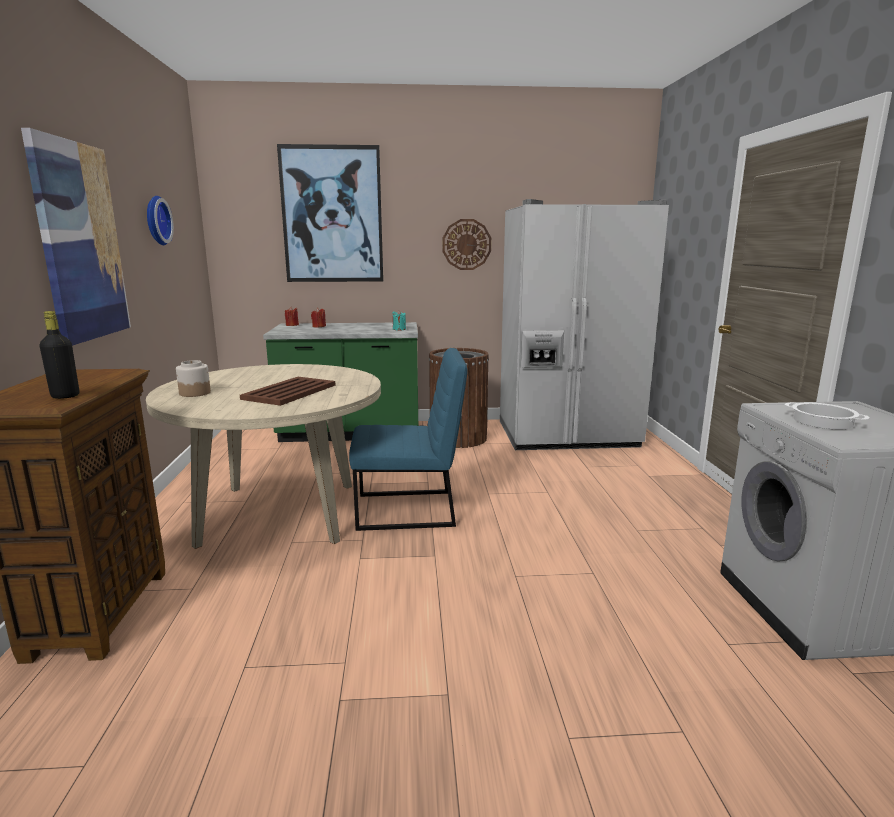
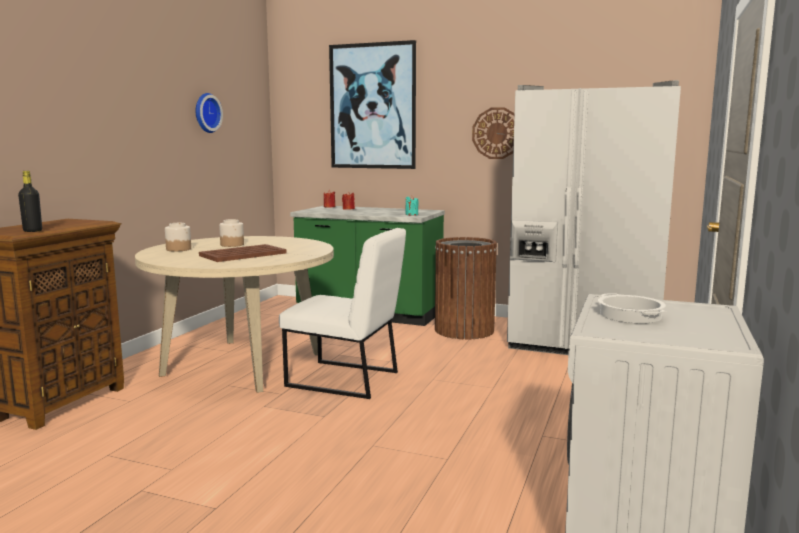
camera: 25 degrees right, 5 degrees down
(79, 242) = (114, 128): picture -> none
(250, 380) = (232, 245): none -> jar
(409, 510) = (345, 380): blue chair -> white chair

